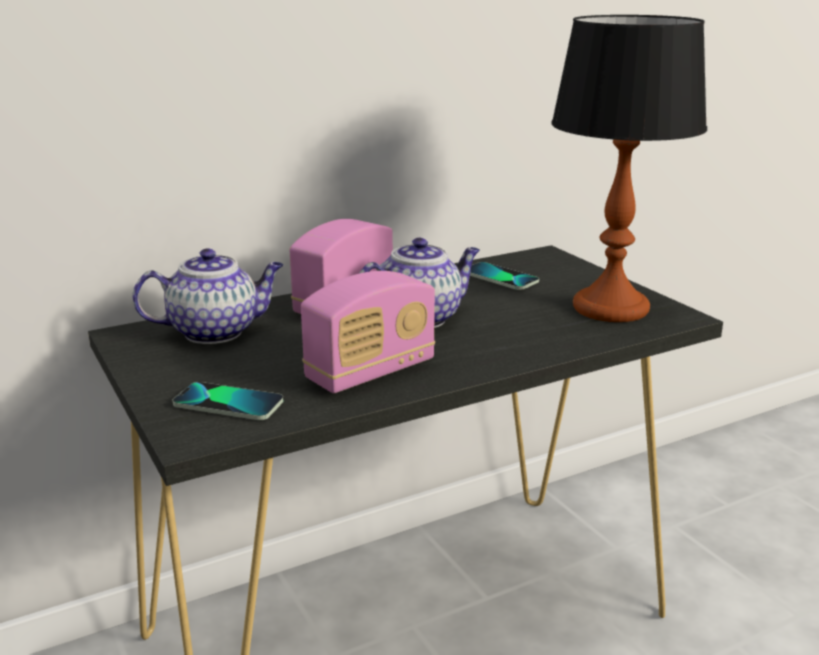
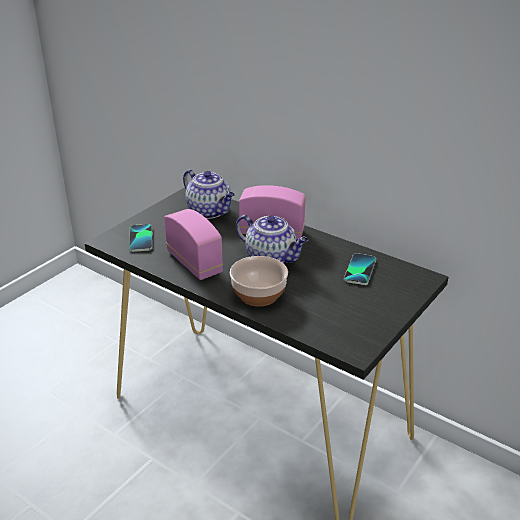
camera: 65 degrees right, 10 degrees up
(370, 372) = (194, 263): radio -> radio turned 150 degrees counterclockwise
(508, 343) = (259, 294): none -> bowl
(611, 308) = (346, 320): table lamp -> none

